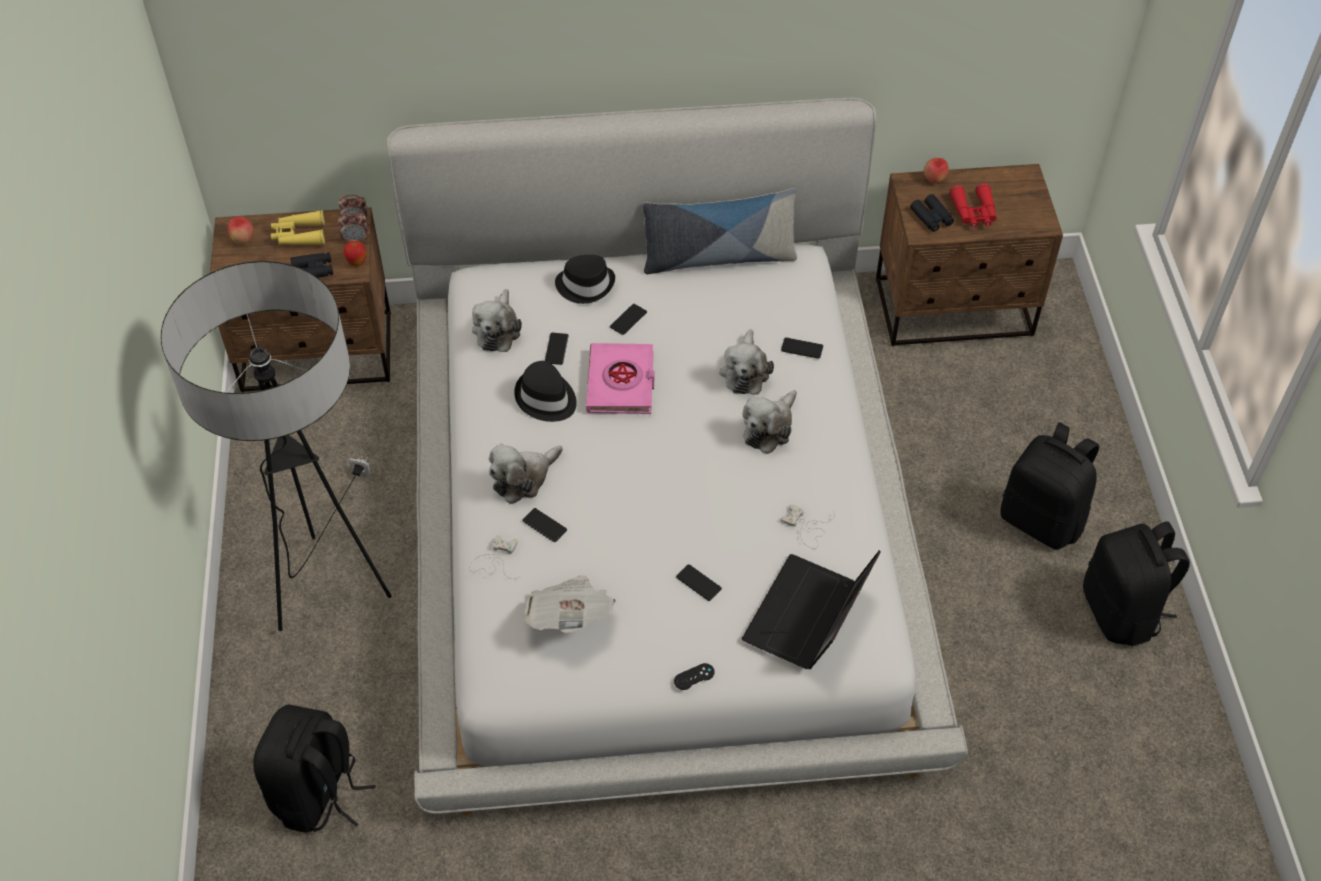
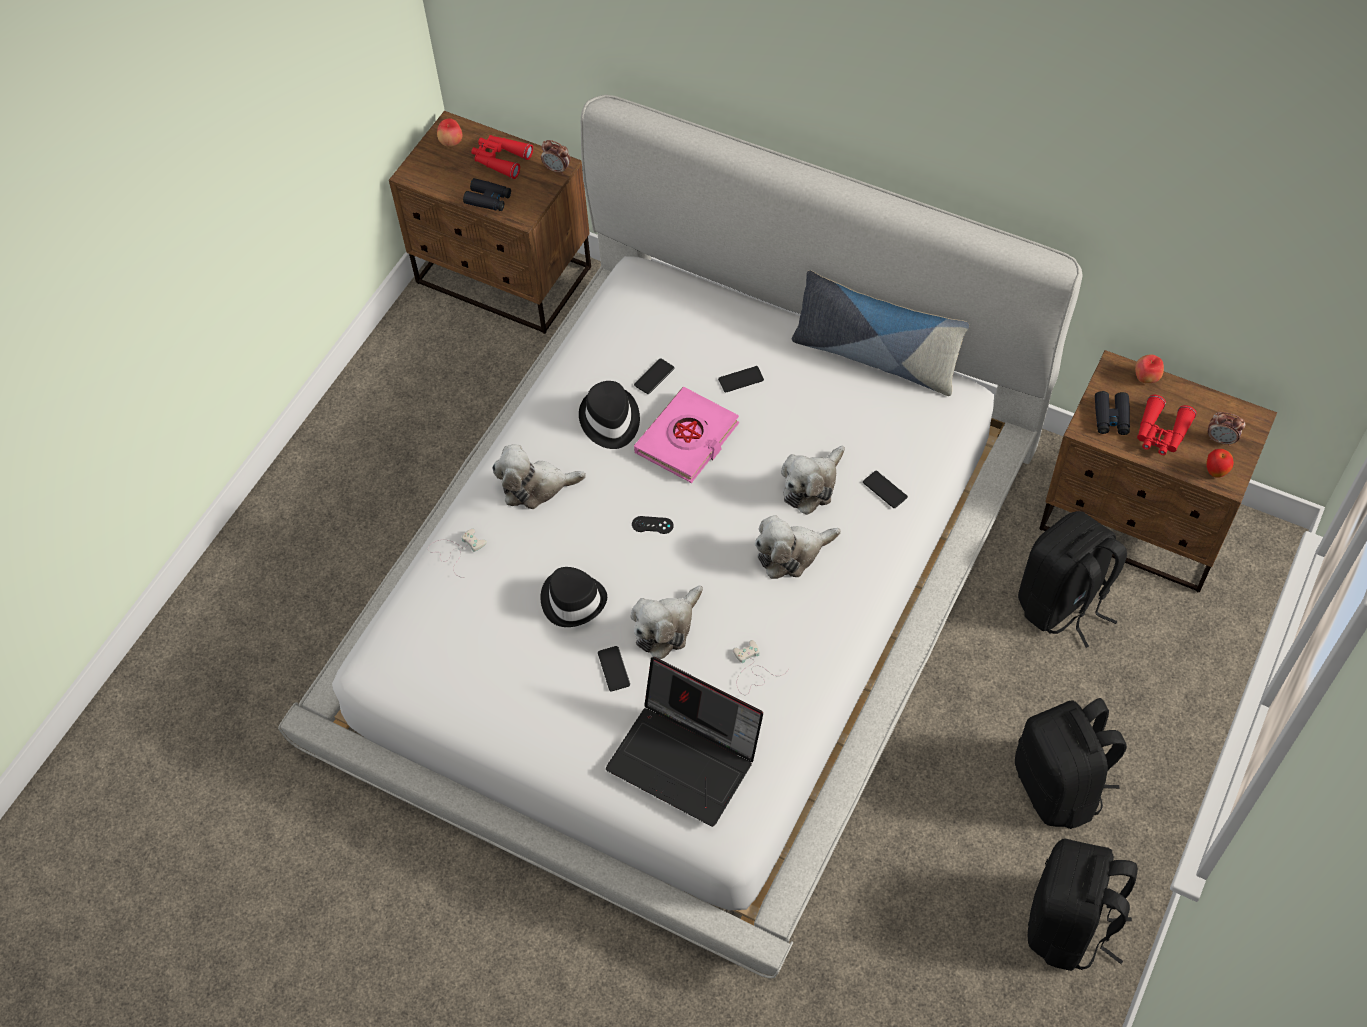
camera: 35 degrees right, 5 degrees up
(299, 235) = (500, 159): yellow binoculars -> red binoculars
(318, 794) = (234, 677): black backpack -> black backpack (1063, 603)
(330, 586) = (367, 498): floor lamp -> none
(355, 239) = (545, 186): alarm clock -> alarm clock (1220, 440)
(357, 263) = (530, 209): apple -> apple (1215, 472)
(497, 330) = (617, 332): plush toy -> plush toy (666, 628)
(544, 525) = (520, 541): phone -> none
(570, 617) = (480, 638): newspaper -> none
(585, 284) = (727, 326): black hat -> black hat (573, 600)
(694, 677) = (546, 754): black game controller -> black game controller (652, 525)
(808, 618) = (687, 758): laptop -> laptop turned 120 degrees counterclockwise

